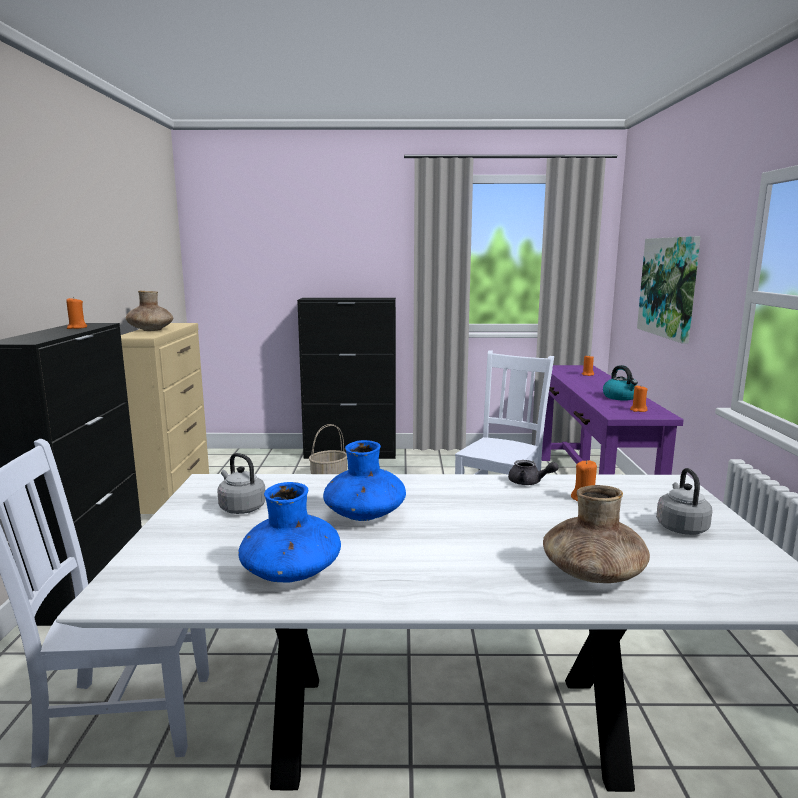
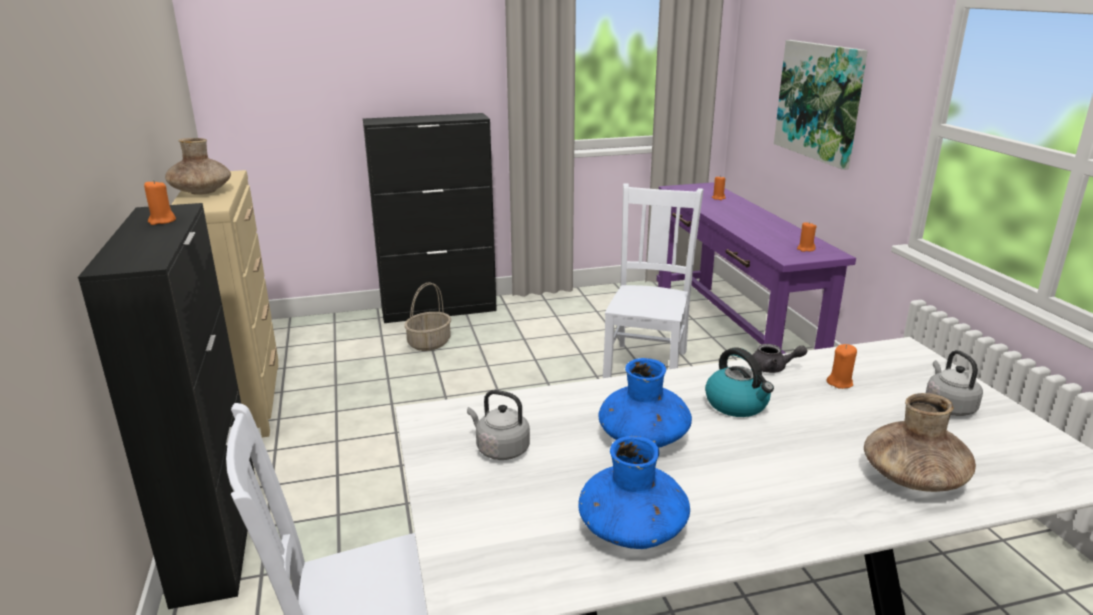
camera: 15 degrees left, 10 degrees up
(620, 397) = (775, 231): kettle -> kettle (737, 404)

